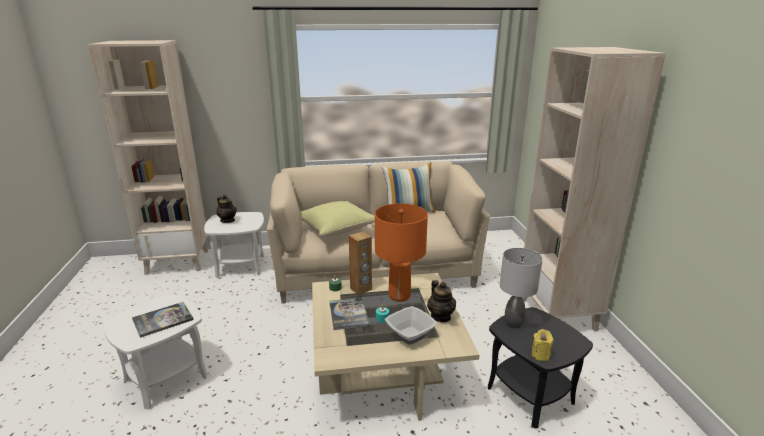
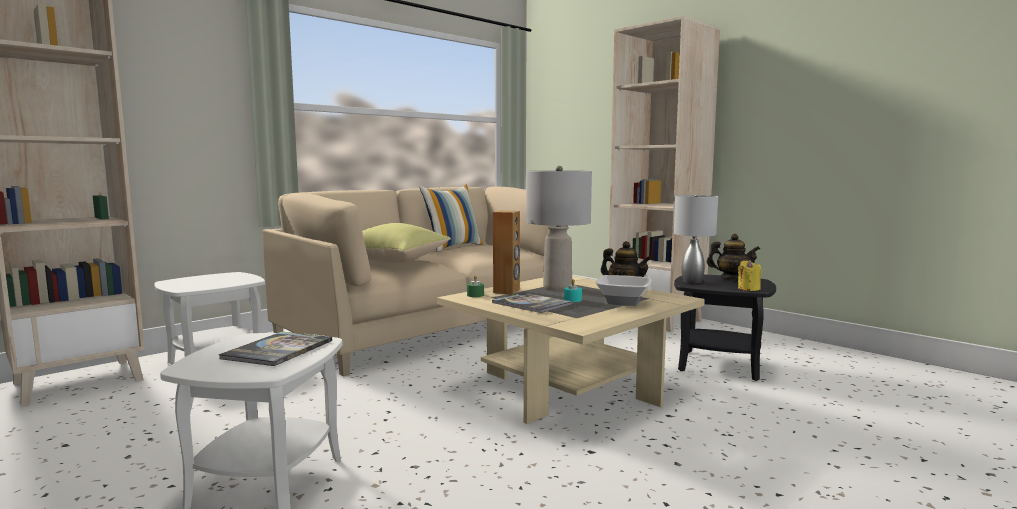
camera: 35 degrees left, 15 degrees down
(227, 220) = (195, 281): teapot -> teapot (731, 278)
(399, 295) = (557, 288): orange table lamp -> grey table lamp

